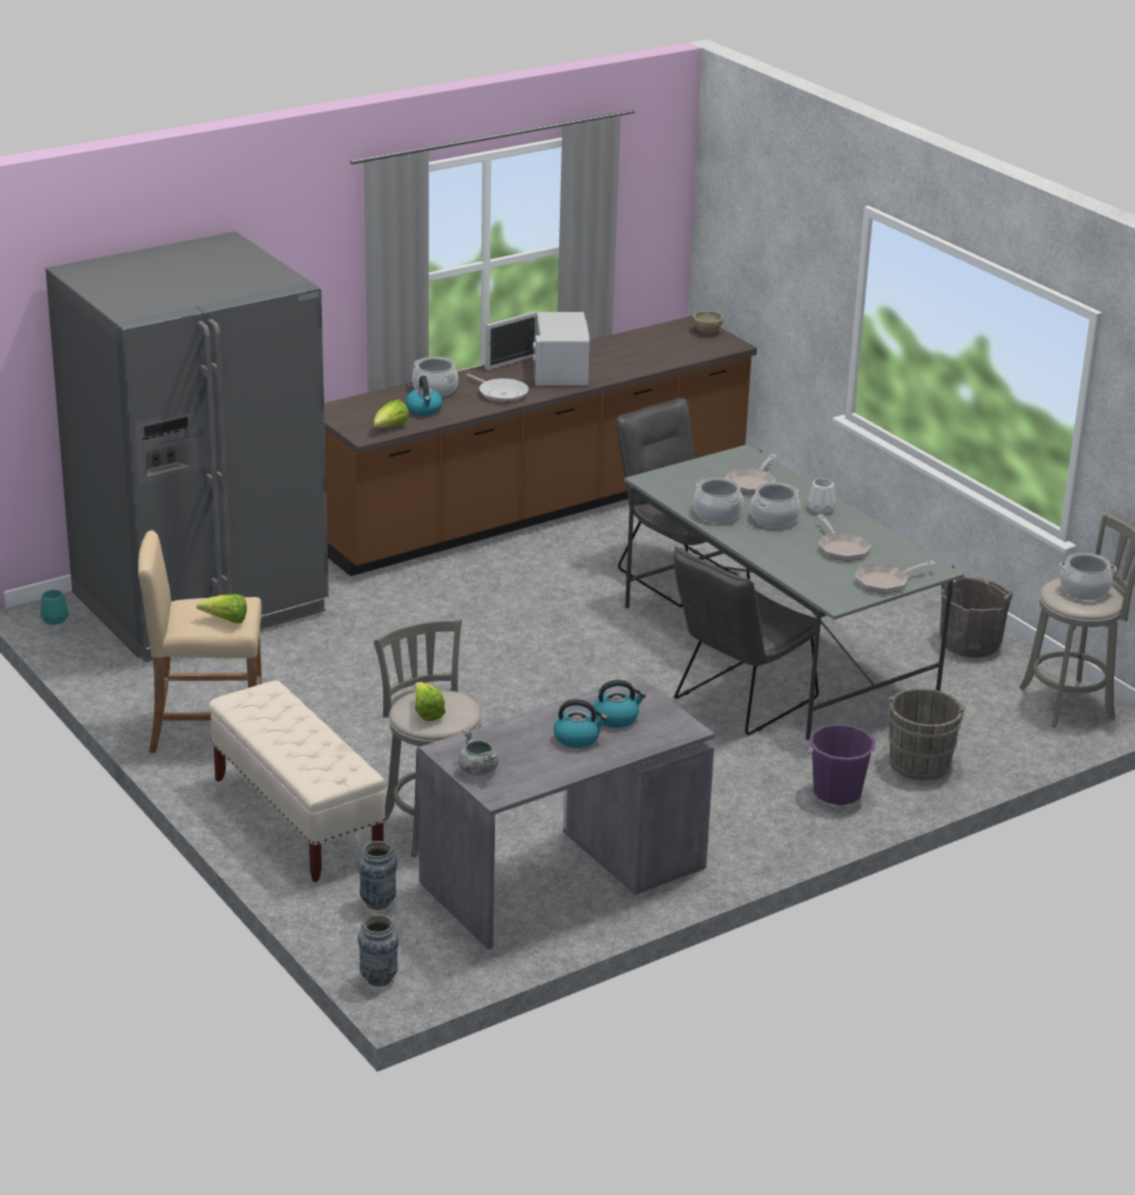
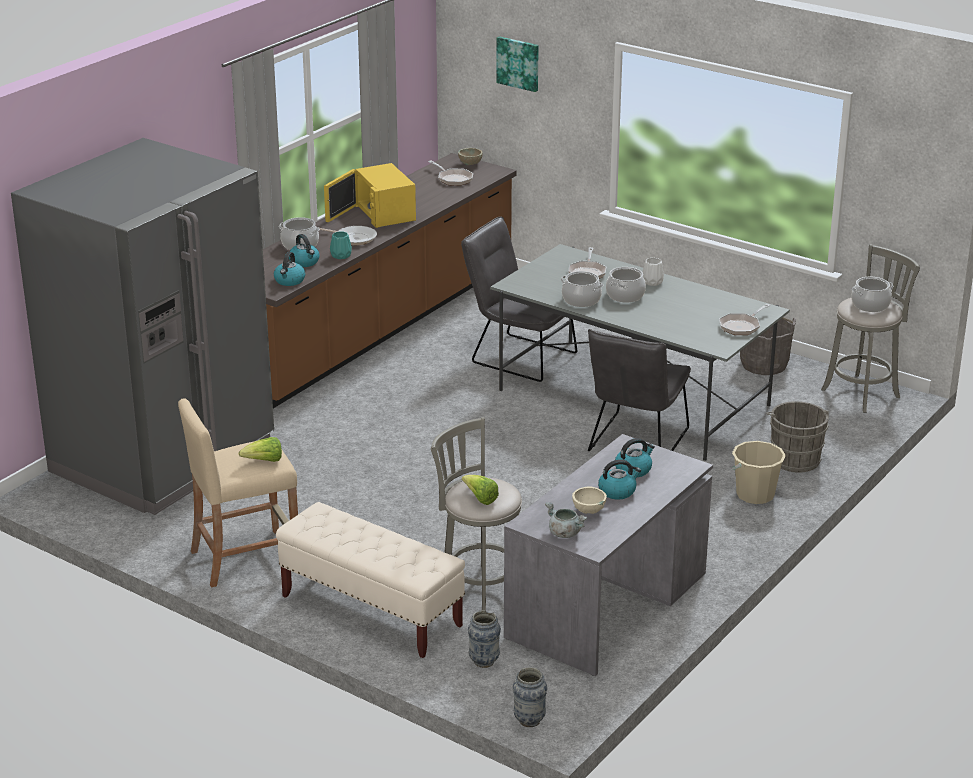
camera: 20 degrees left, 0 degrees up
(54, 619) = (48, 497): turquoise vase -> turquoise vase (340, 256)
(390, 427) = (289, 281): lettuce -> kettle
(525, 752) = (588, 511): none -> beige bowl
(555, 370) = (381, 213): white microwave -> yellow microwave
(770, 215) = (518, 63): none -> picture
(837, 793) = (755, 495): purple bucket -> beige bucket
(841, 548) = (691, 308): frying pan -> frying pan (453, 179)

